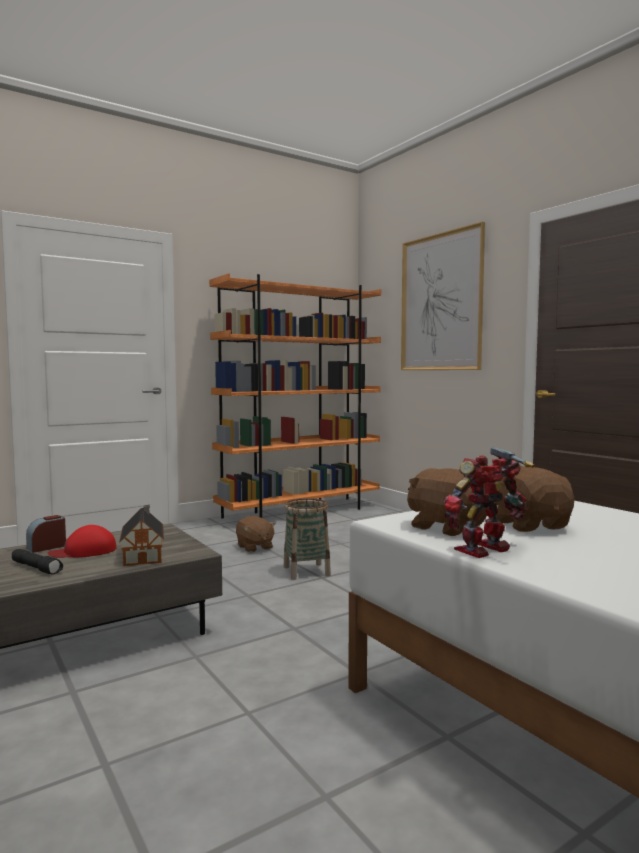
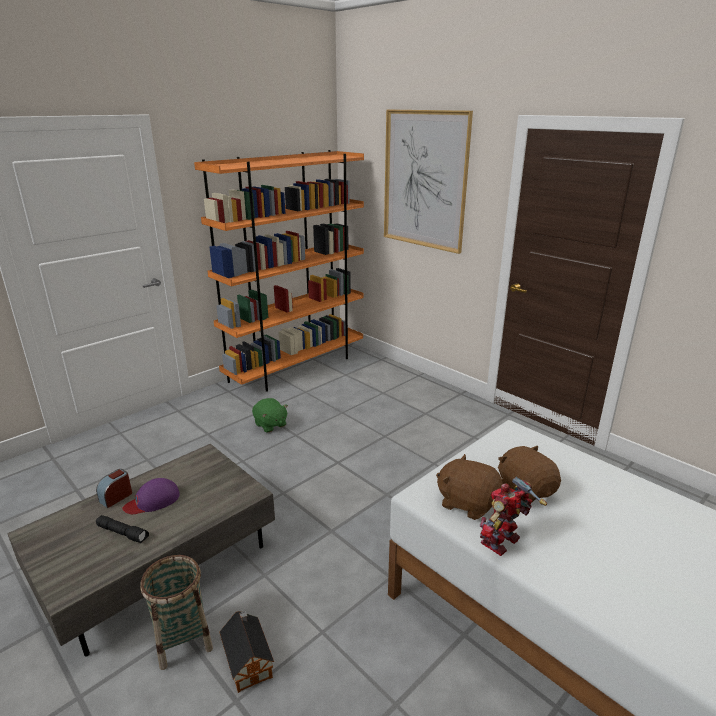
camera: 10 degrees left, 20 degrees up
(84, 551) = (153, 500): red cap -> purple cap
(143, 555) = (207, 501): toy house -> toy house (248, 660)
(254, 547) = (270, 425): brown plush toy -> green plush toy
(306, 571) = (323, 455): basket -> basket (183, 639)

